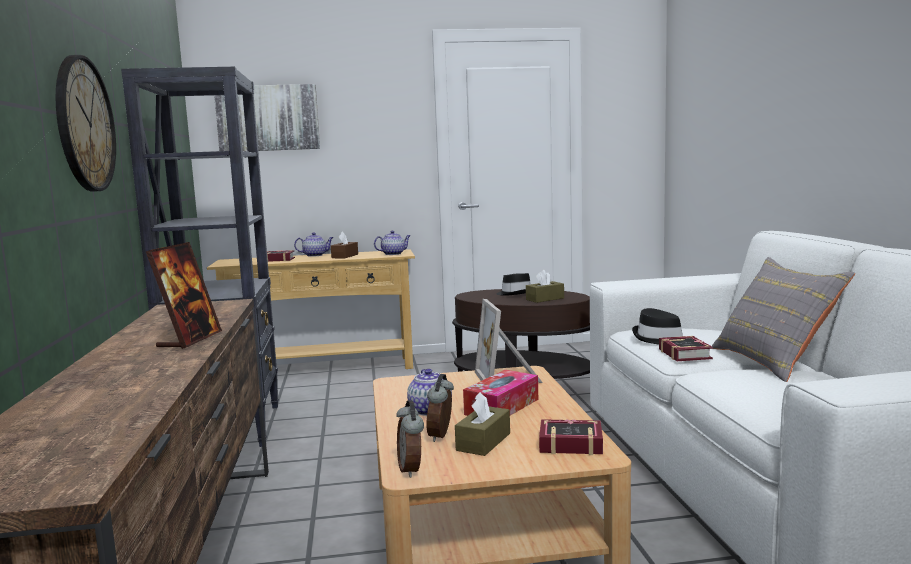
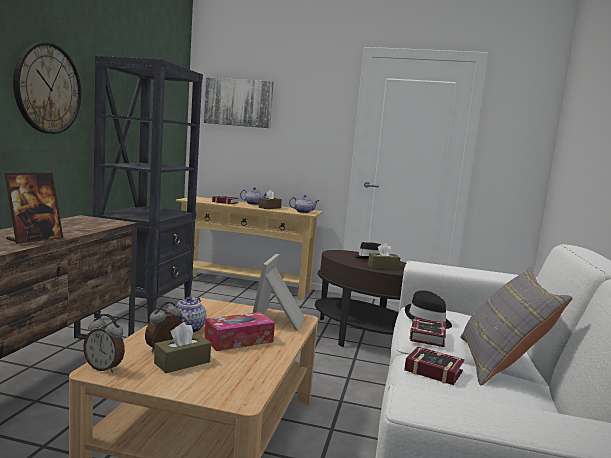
camera: 20 degrees right, 0 degrees up
(411, 470) = (104, 368): alarm clock -> alarm clock turned 75 degrees counterclockwise
(567, 443) = (236, 382): book -> book (431, 369)

